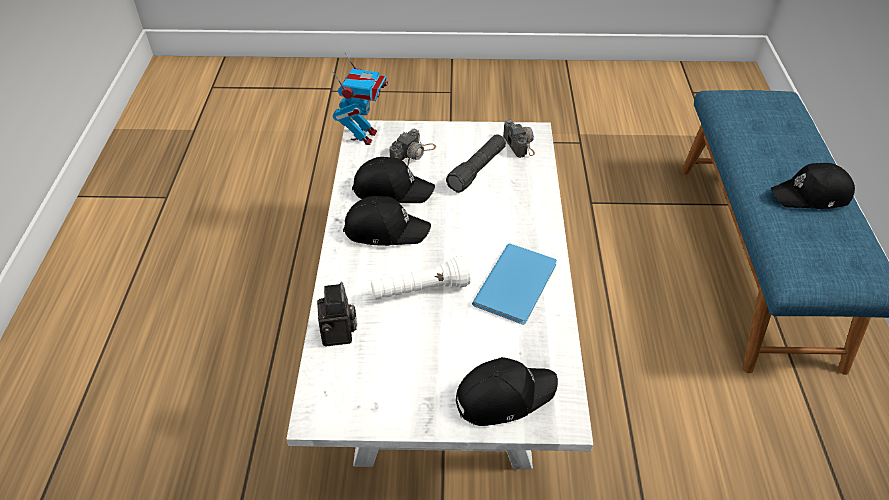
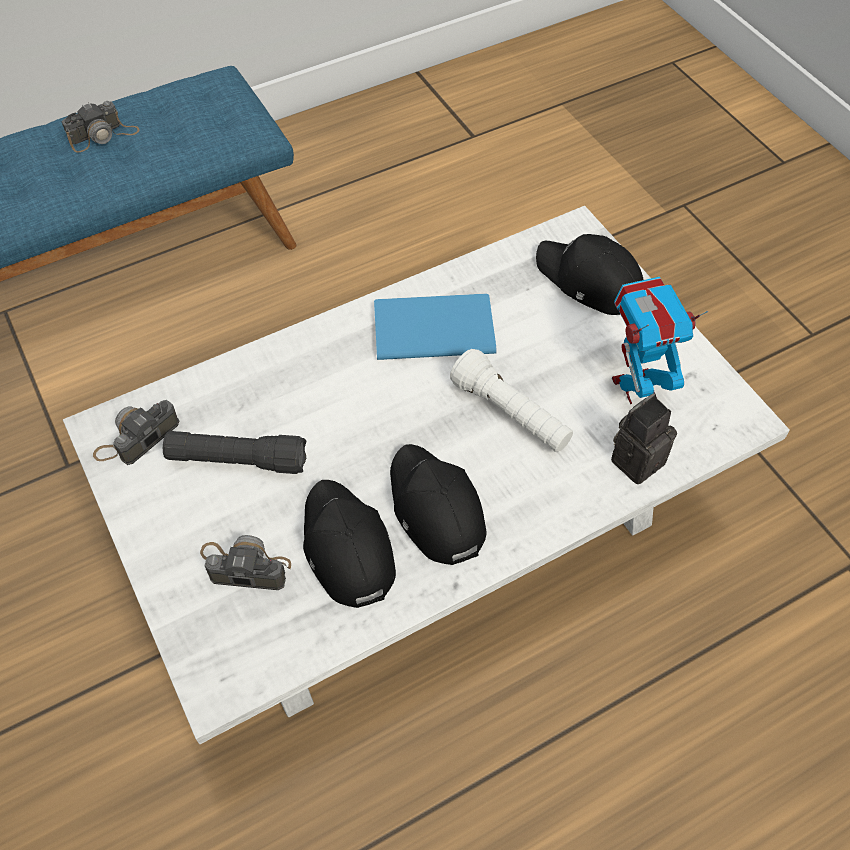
camera: 120 degrees left, 10 degrees up
(364, 136) = (232, 672): toy robot -> toy robot (635, 386)
(811, 196) = (103, 135): black cap -> camera

